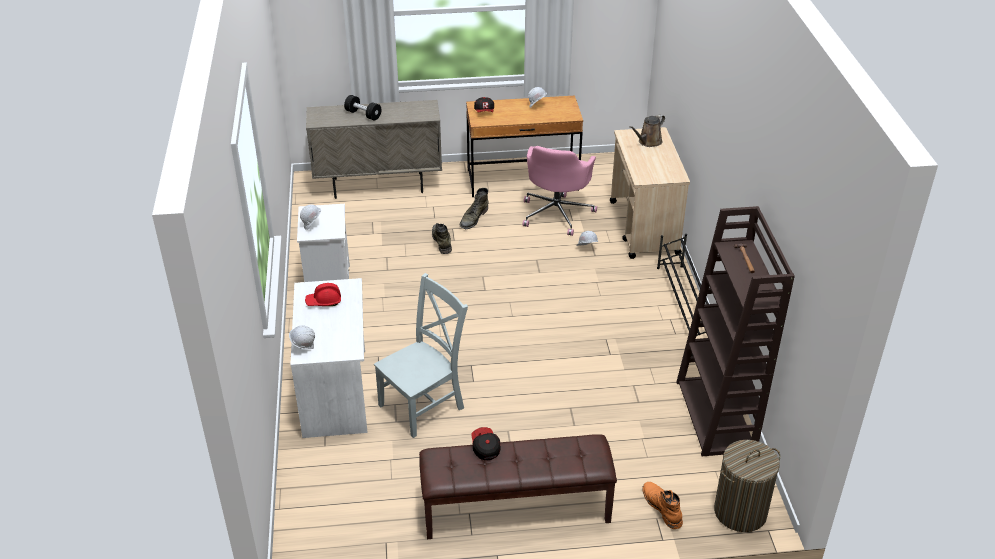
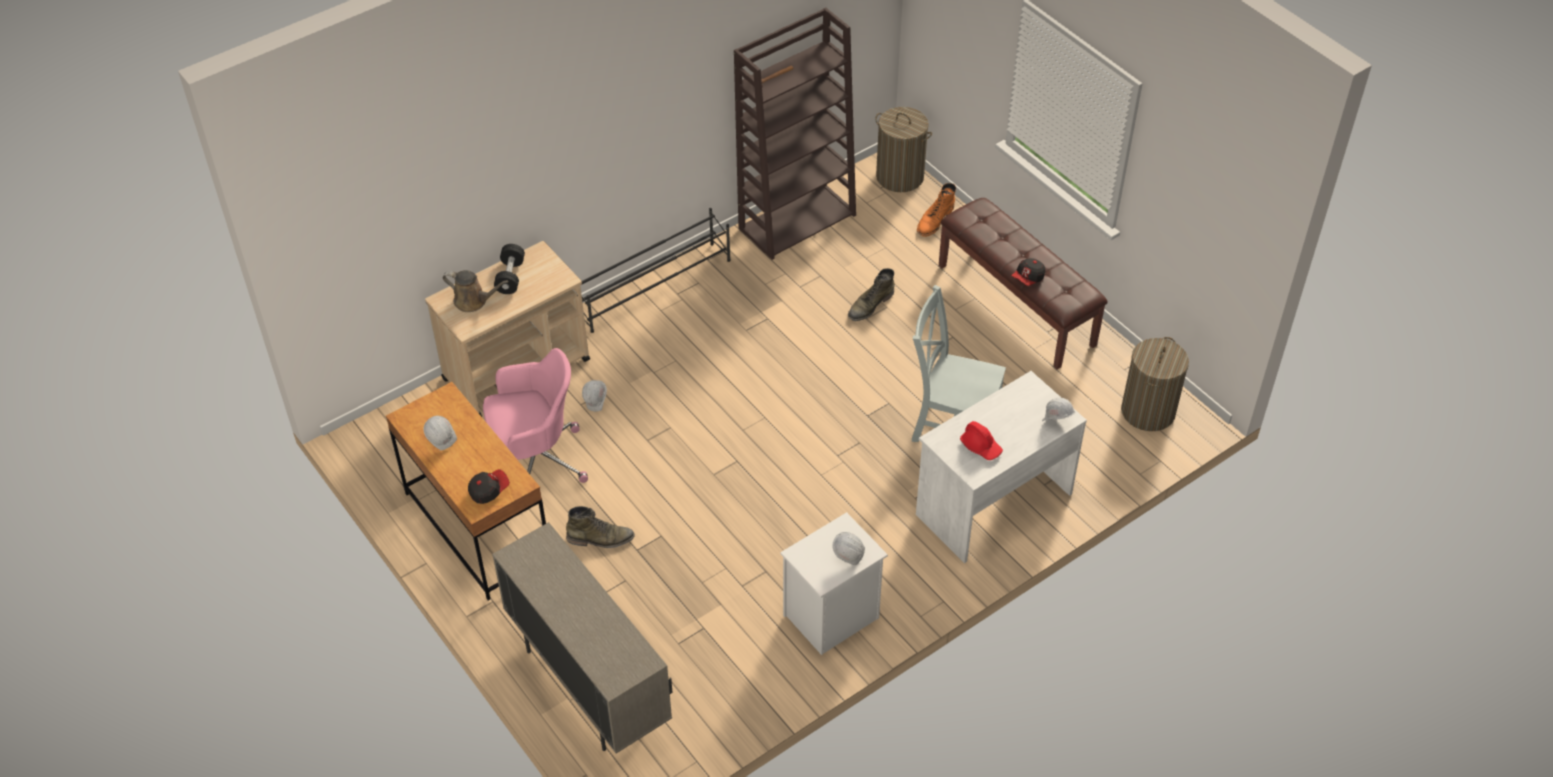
camera: 120 degrees left, 10 degrees up
(330, 531) = (1148, 411): none -> laundry basket
(363, 114) = (588, 617): black dumbbell -> black dumbbell (510, 277)
(442, 241) = (671, 547): green boot -> green boot (870, 305)

